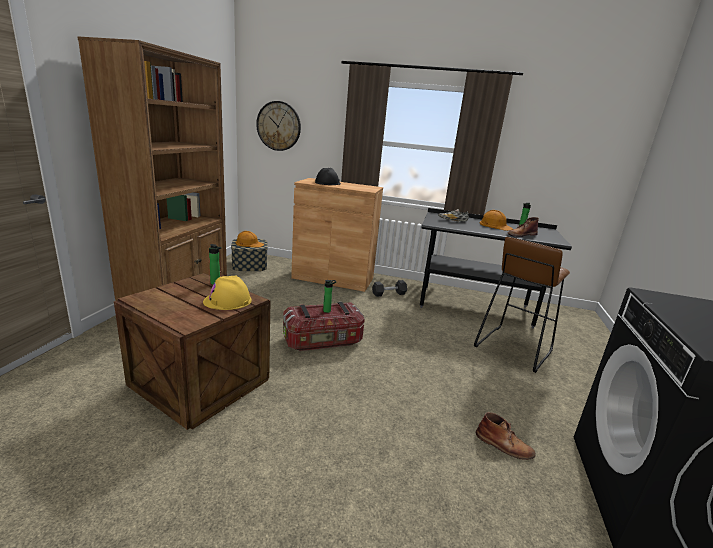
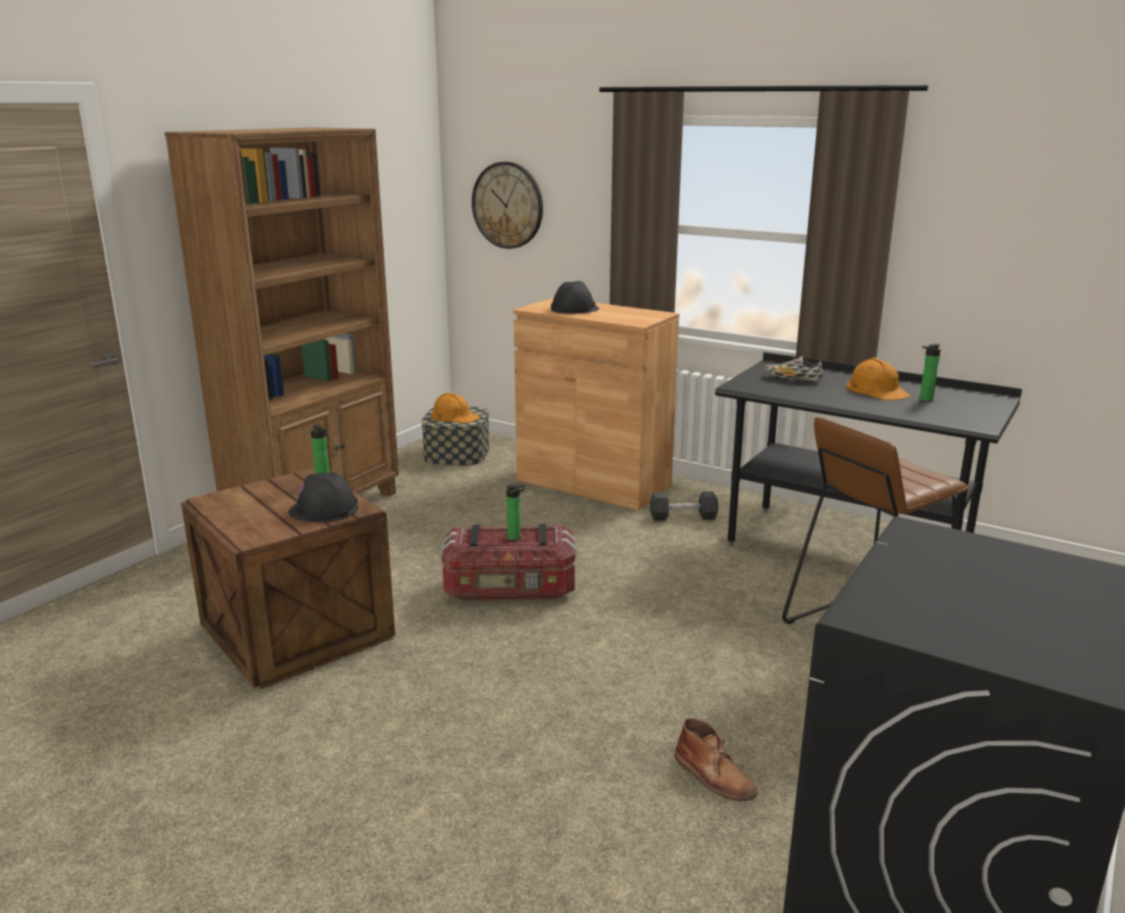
camera: 20 degrees right, 0 degrees up
(227, 301) = (324, 510): yellow hard hat -> black hard hat
(521, 234) = (911, 409): brown boot -> none

